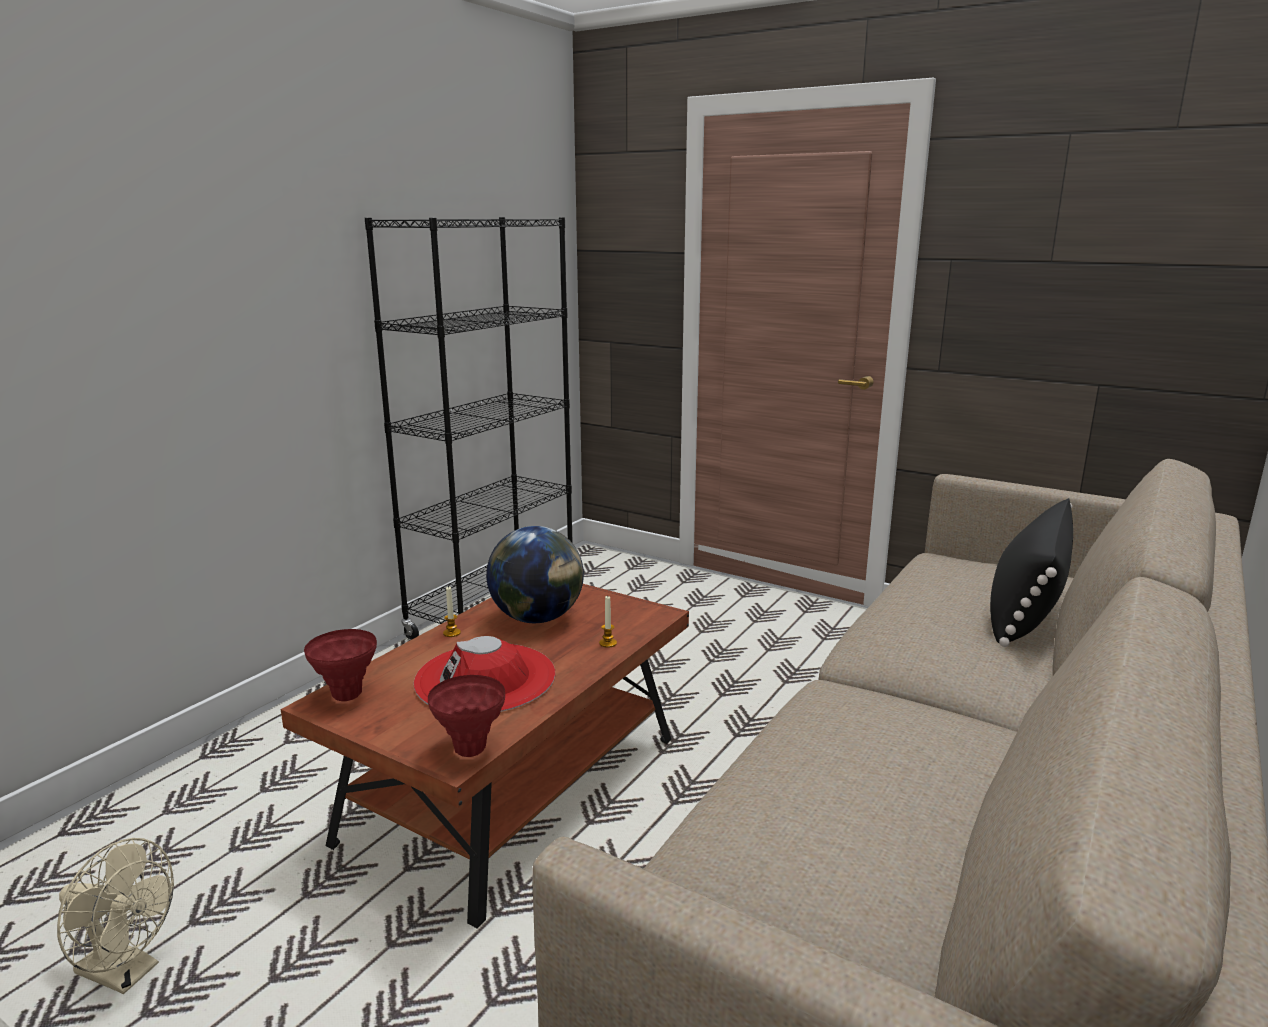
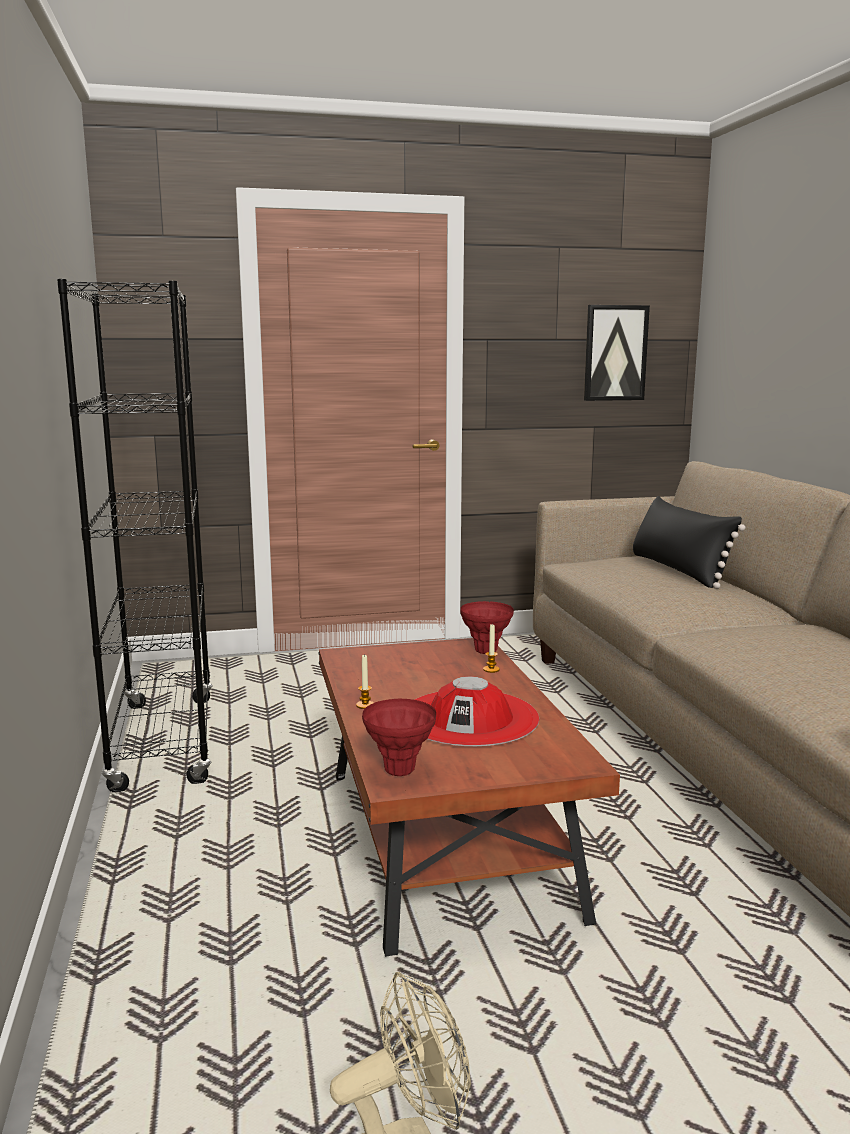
camera: 45 degrees left, 5 degrees down
(470, 749) = (573, 754): red vase -> red vase (486, 651)
(537, 618) = (403, 674): globe -> none
(1144, 284) = (615, 353): none -> picture

